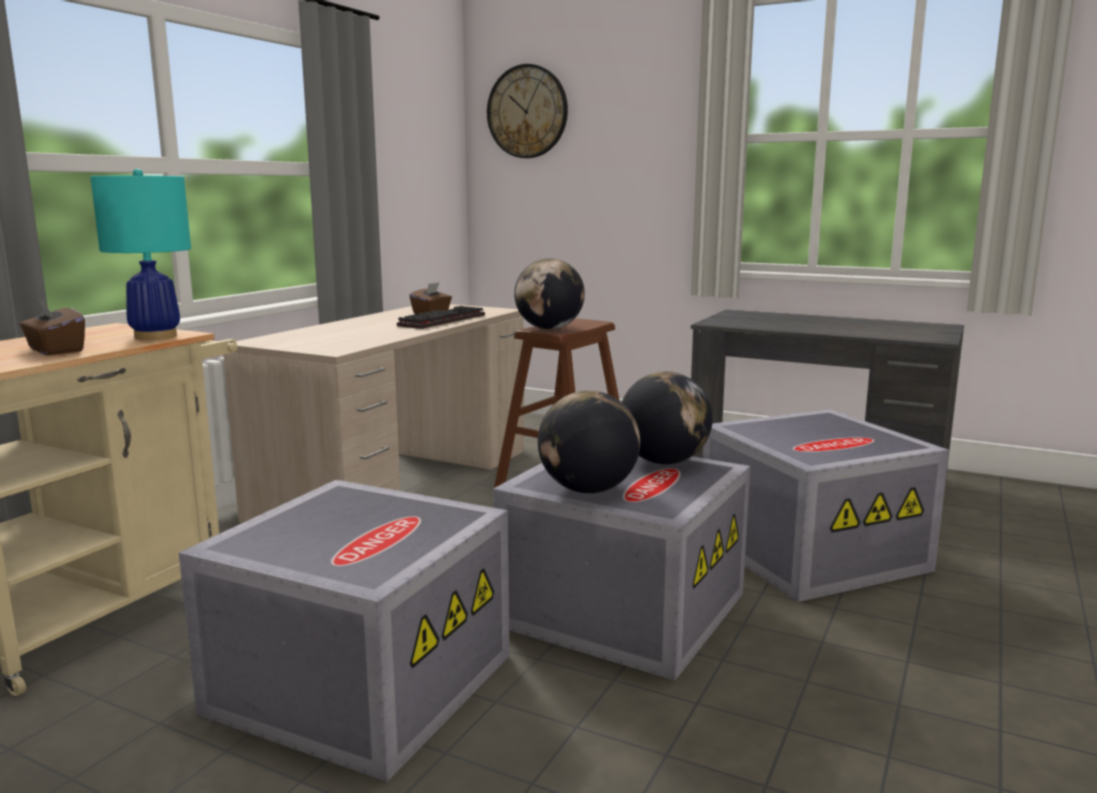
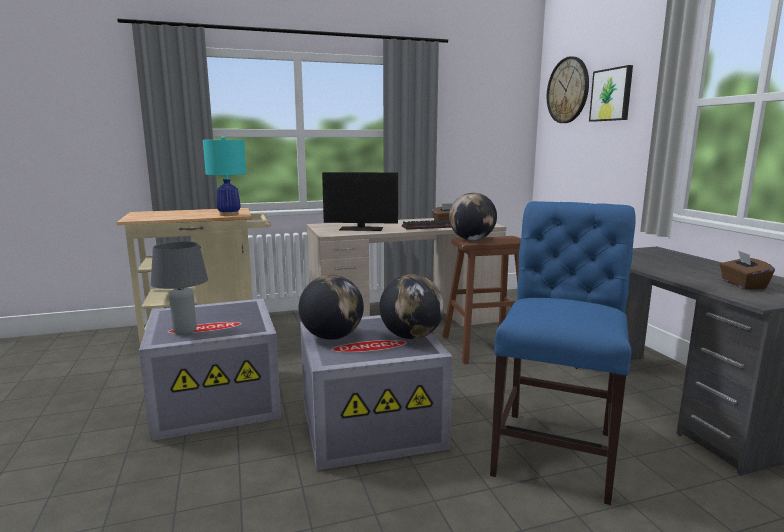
camera: 45 degrees right, 0 degrees up
(55, 350) = (182, 215): brown tissue box -> brown tissue box (742, 285)
(351, 337) = (361, 229): none -> monitor
(369, 554) = (185, 332): none -> grey table lamp
(610, 122) = (611, 95): none -> picture
(811, 551) = (556, 448): grey storage box -> blue chair

